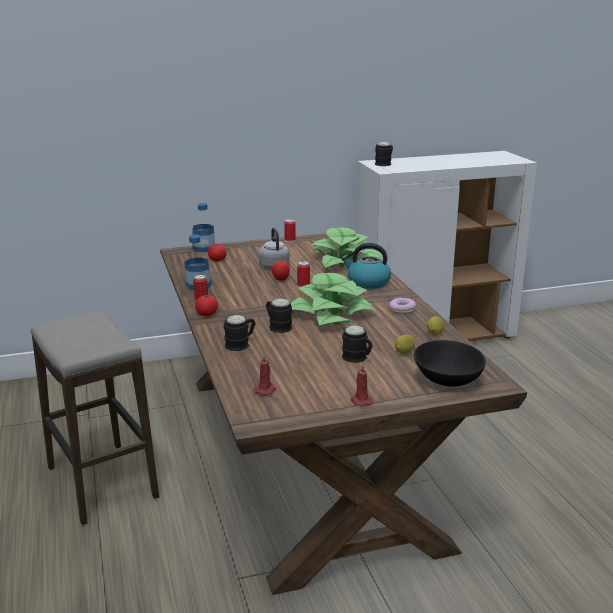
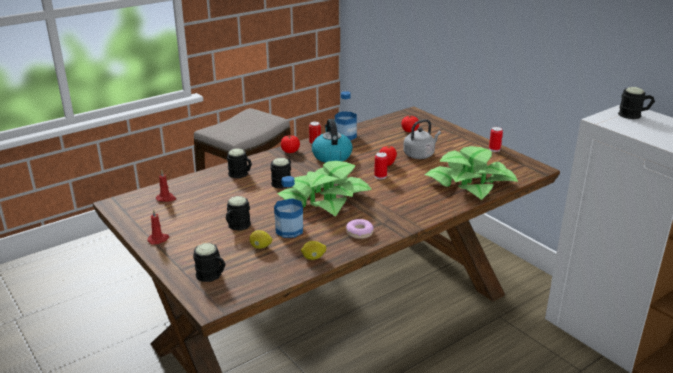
camera: 70 degrees right, 5 degrees up
(203, 248) = (431, 120): bottle -> bottle (289, 230)
(367, 282) = (417, 205): kettle -> kettle (331, 155)
(446, 379) = (212, 276): black bowl -> black mug

